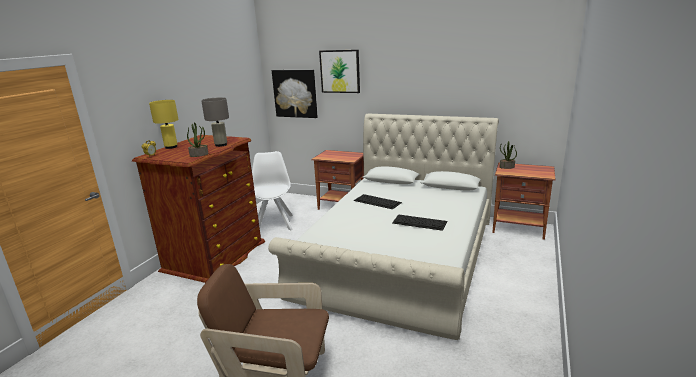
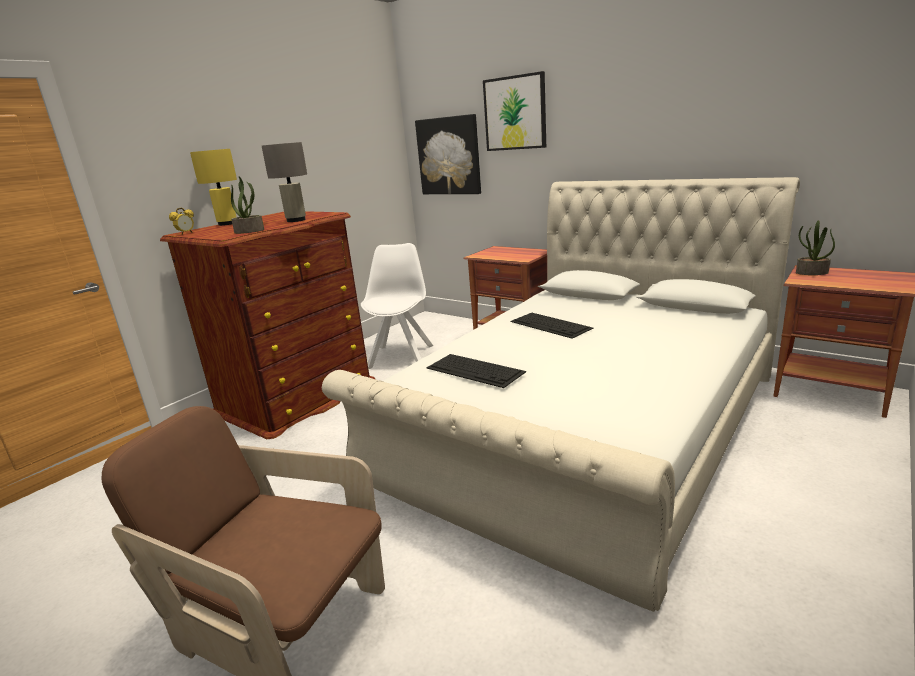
camera: 15 degrees right, 0 degrees up
(420, 222) = (615, 363): keyboard -> keyboard (476, 370)

